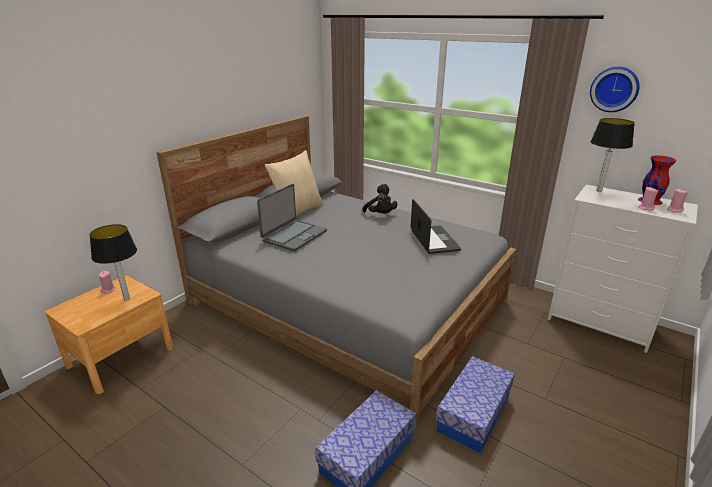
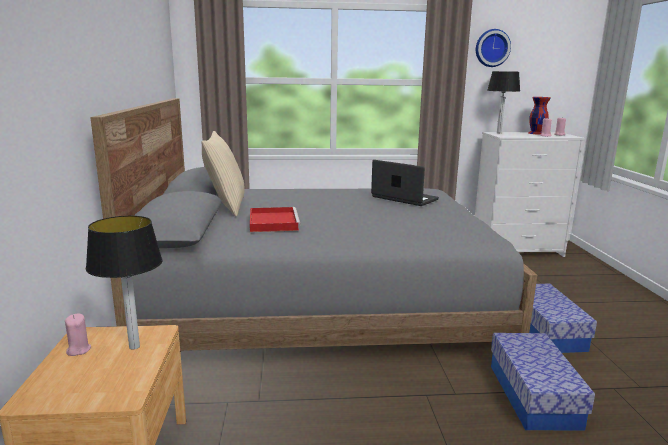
camera: 40 degrees left, 10 degrees down
(294, 236) = (273, 222): laptop -> red tray
(380, 215) = (319, 194): black plush toy -> none

